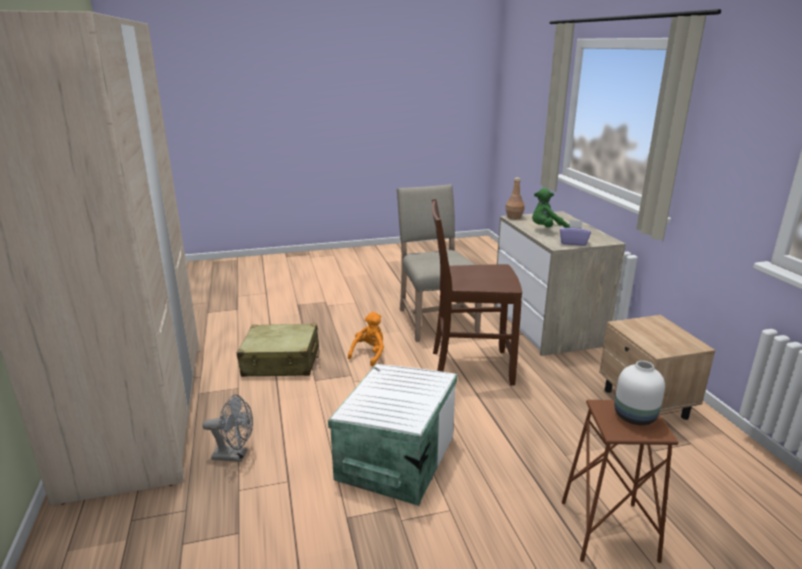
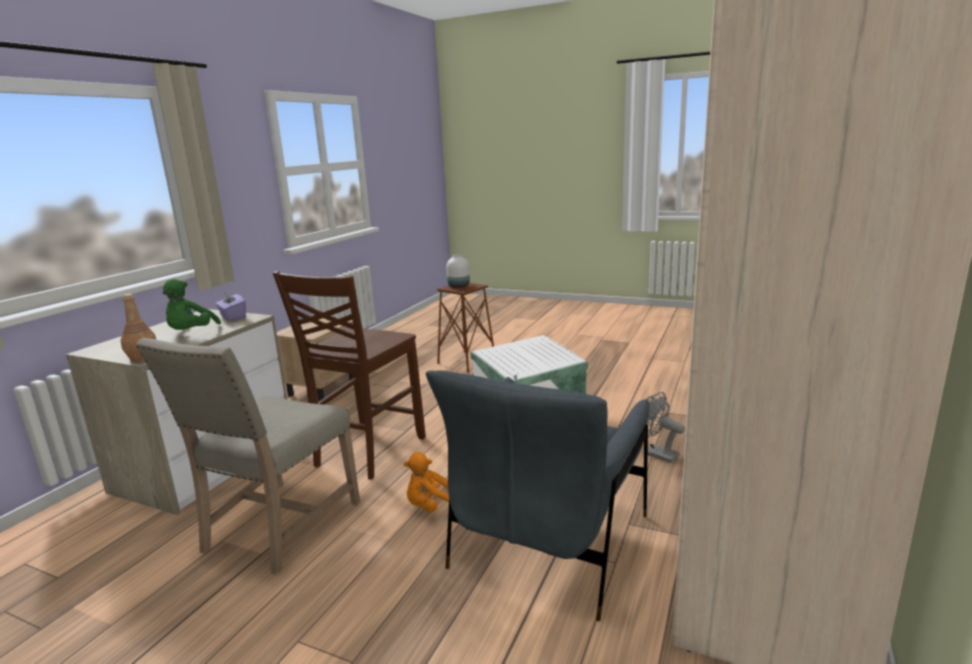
camera: 140 degrees left, 5 degrees down
(281, 362) = (549, 543): beige suitcase -> grey armchair
(469, 366) = (367, 452): brown chair -> brown chair turned 75 degrees clockwise
(547, 230) = (191, 333): green plush toy -> green plush toy turned 60 degrees clockwise

